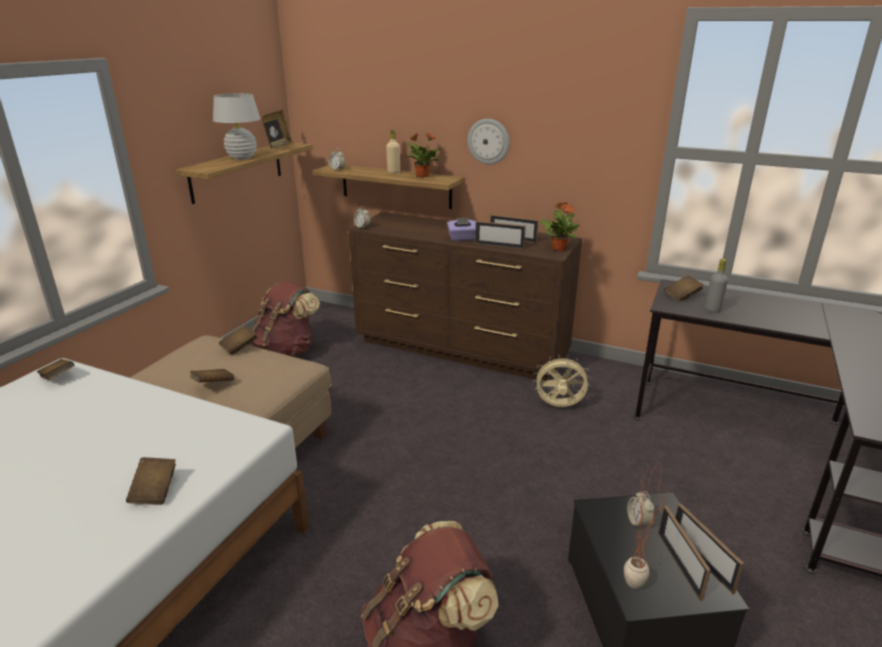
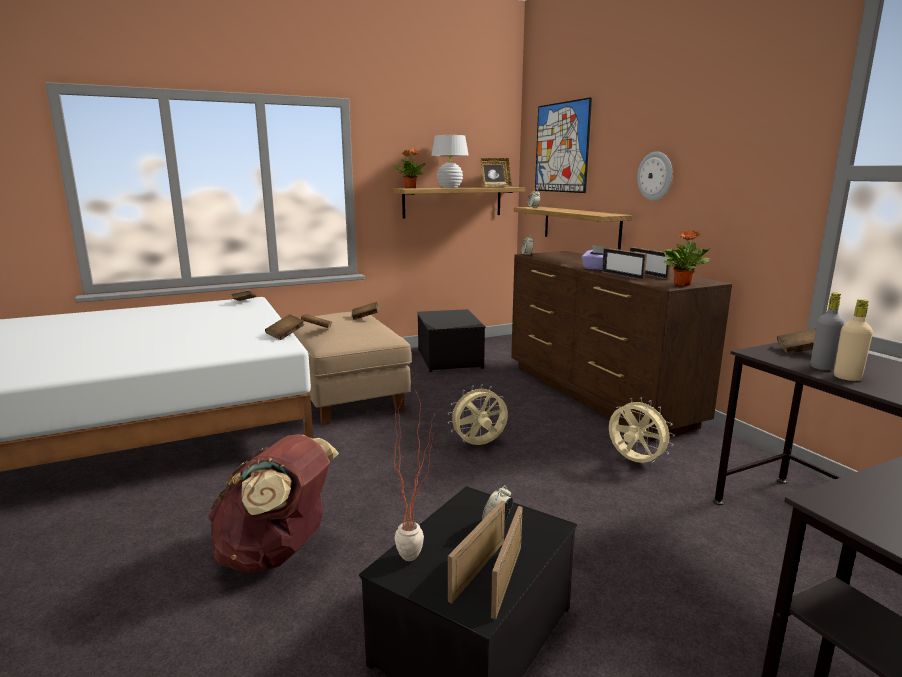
camera: 40 degrees right, 10 degrees down
(154, 491) = (187, 352): brown book -> brown book (285, 335)
(286, 351) = (450, 358): brown backpack -> storage box
(357, 102) = (561, 147): none -> picture
(393, 172) = (574, 210): beige bottle -> beige bottle (847, 377)
(422, 176) = (593, 212): potted plant -> potted plant (410, 188)
(440, 443) = (479, 445): none -> beige fan

